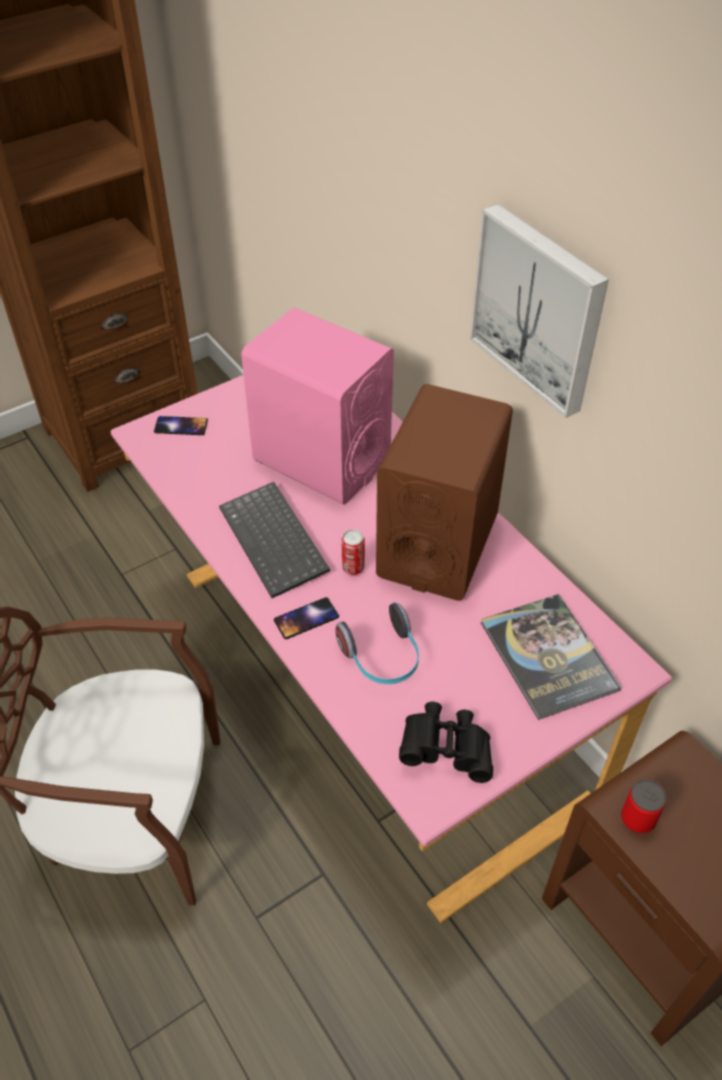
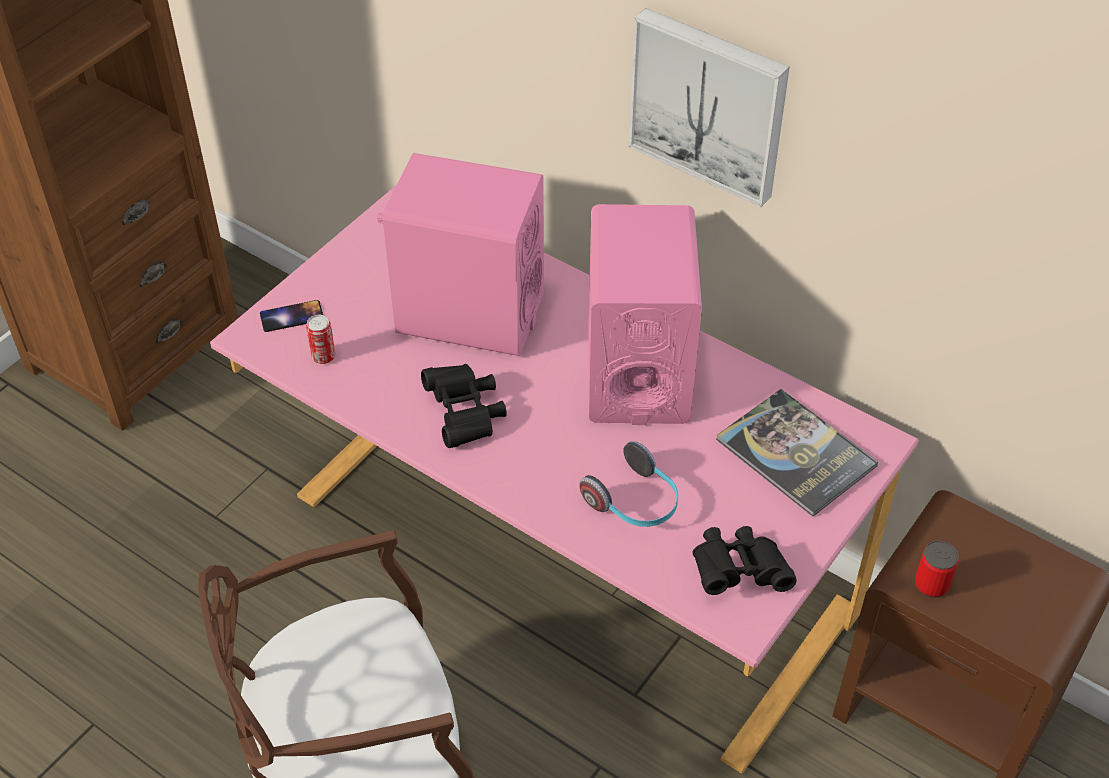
camera: 20 degrees left, 0 degrees up
(276, 541) = (465, 414): keyboard -> black binoculars
(306, 618) = (538, 486): phone -> none
(353, 567) = (561, 420): can -> can (323, 356)
(437, 545) = (637, 372): brown speaker -> pink speaker

